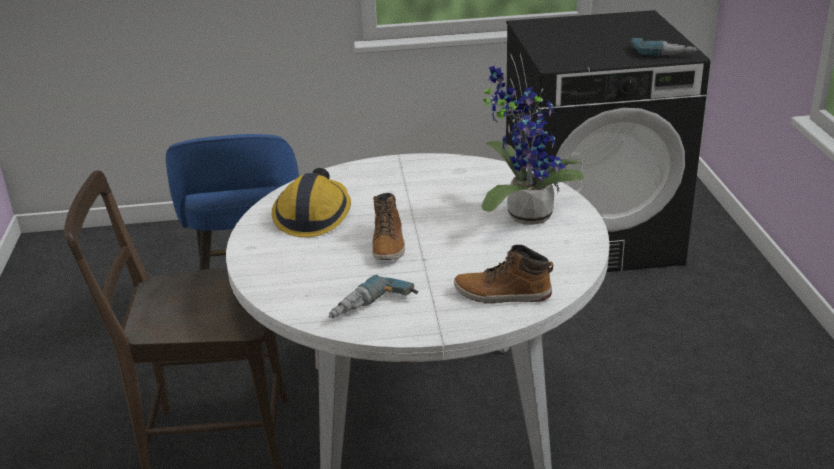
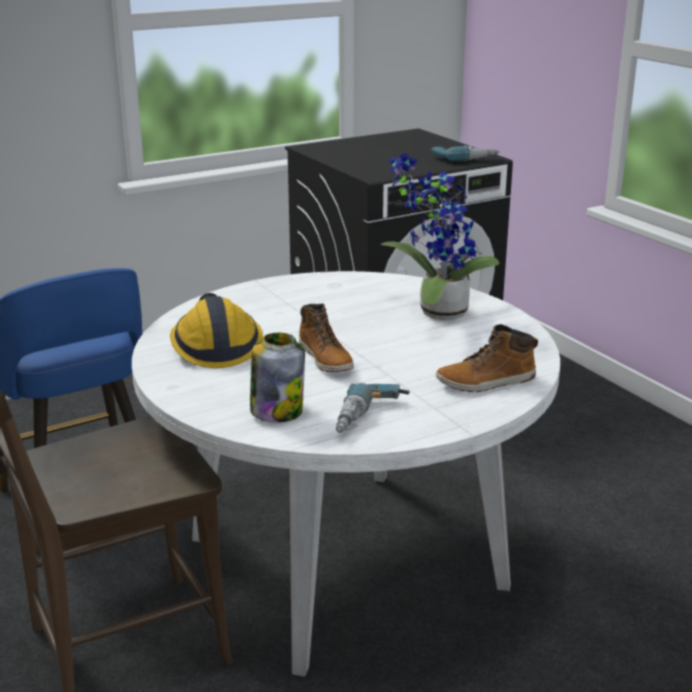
camera: 25 degrees left, 5 degrees down
(308, 286) = (277, 411): none -> jar

